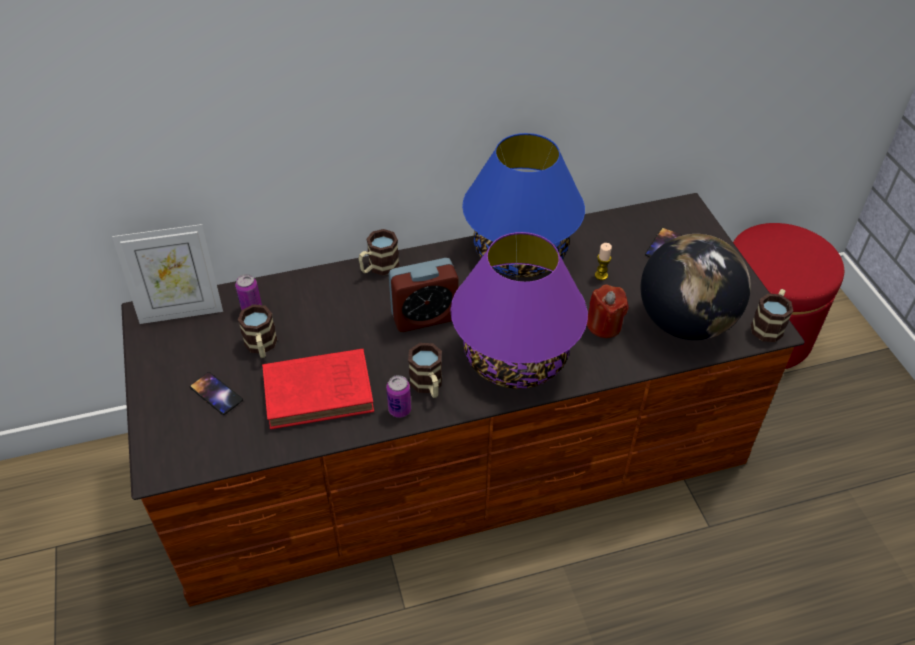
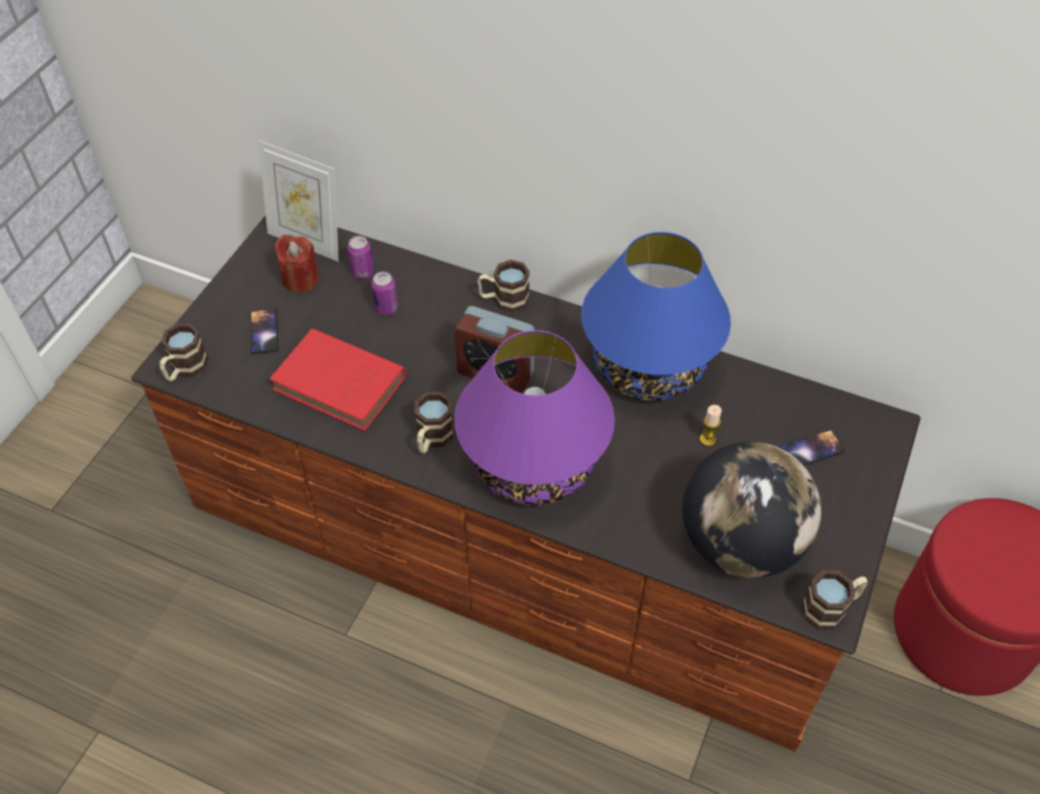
camera: 40 degrees right, 5 degrees up
(261, 347) = (336, 313): mug -> mug (185, 369)
(399, 410) = (387, 444): can -> can (386, 308)
(604, 325) = (653, 491): red candle -> red candle (300, 279)

